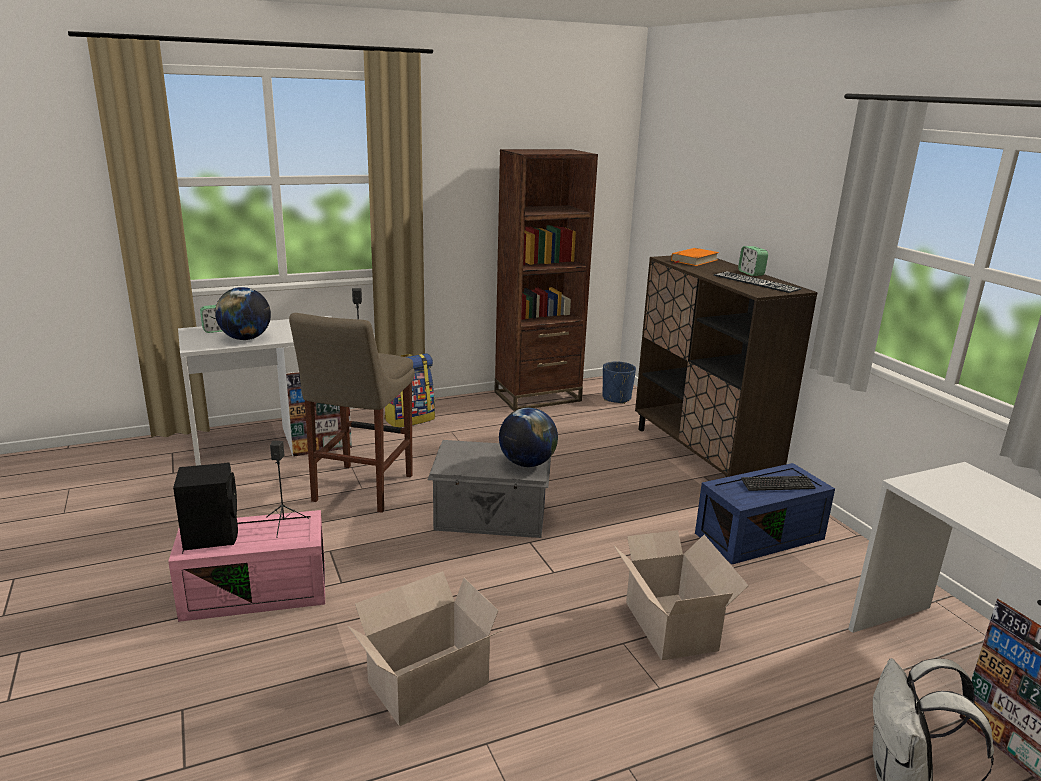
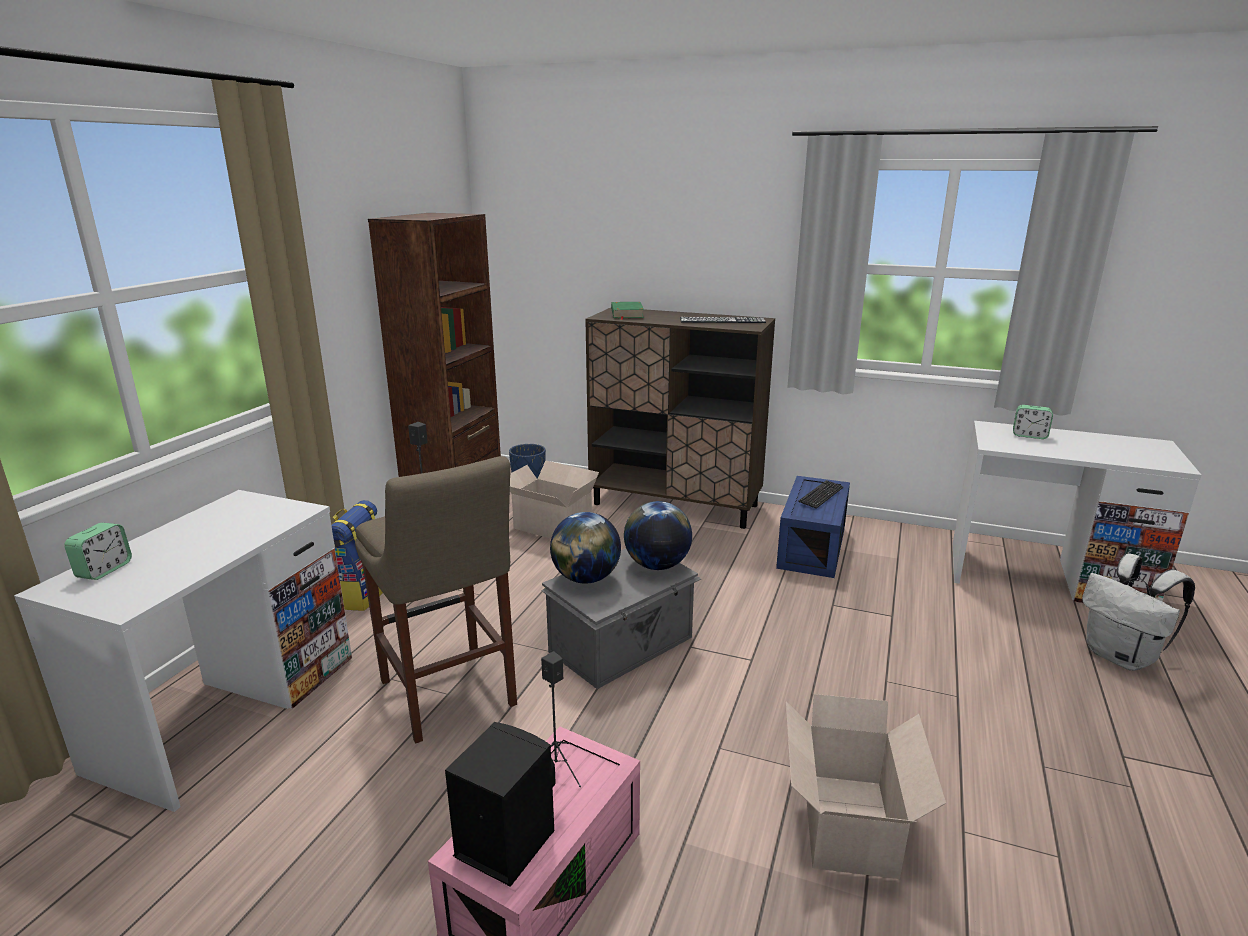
camera: 45 degrees left, 0 degrees up
(245, 339) = (187, 562): globe -> globe (586, 578)
(670, 624) = (882, 646): cardboard box -> cardboard box (551, 526)
(694, 260) = (626, 314): orange book -> green book
(751, 273) = (696, 315): alarm clock -> alarm clock (1029, 435)

